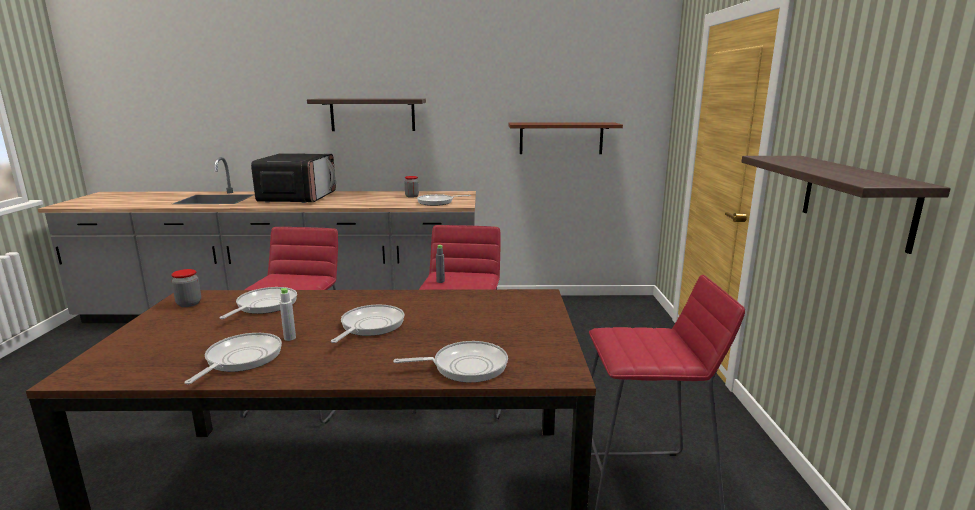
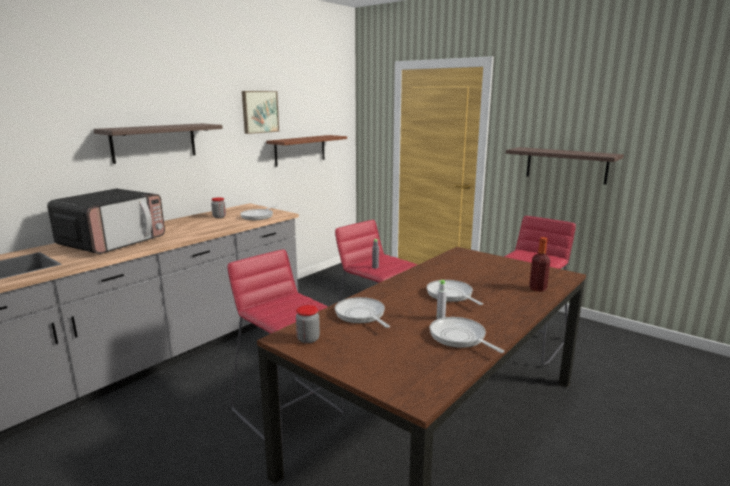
camera: 50 degrees left, 0 degrees up
(298, 197) = (113, 242): microwave -> microwave turned 75 degrees clockwise
(465, 366) = (537, 288): frying pan -> bottle
(501, 88) = (259, 112): none -> picture

